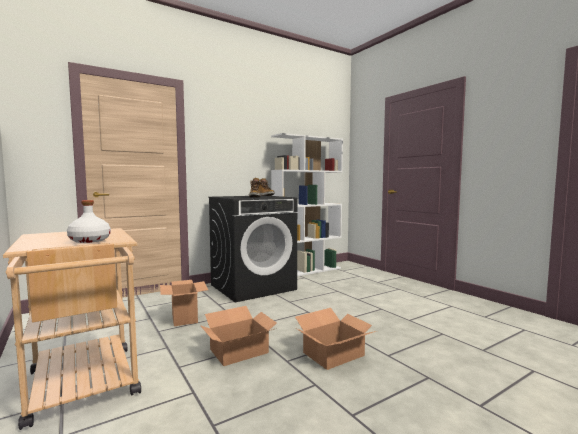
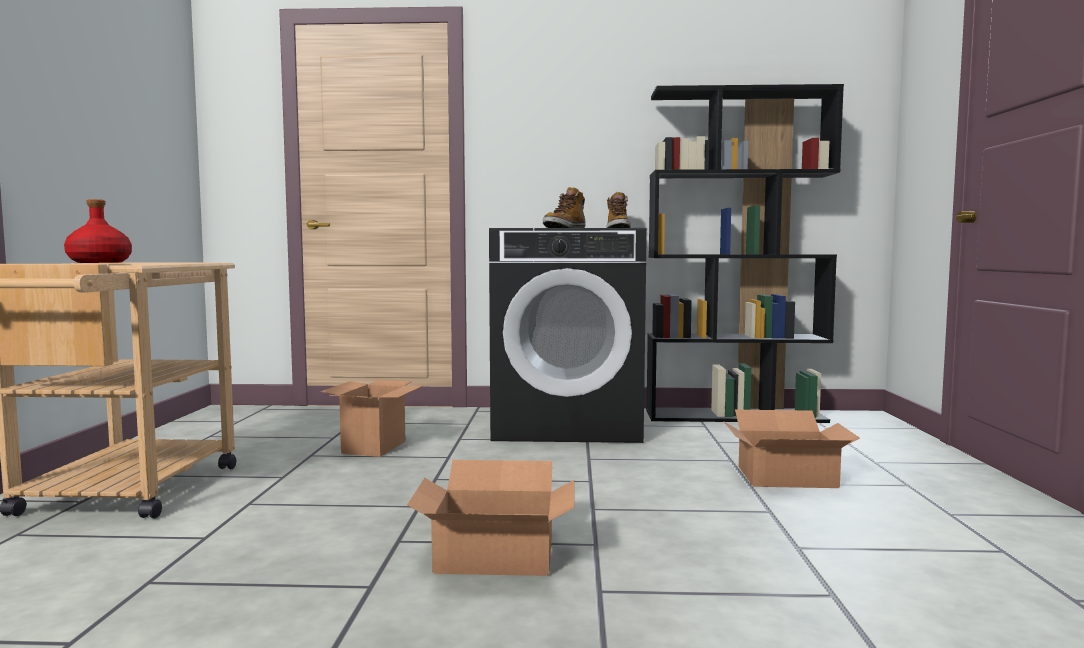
camera: 35 degrees right, 0 degrees up
(89, 240) = (99, 262): white bottle -> red bottle
(238, 351) = (358, 506): cardboard box -> cardboard box (785, 476)
(307, 271) = (735, 416): white bookcase -> black bookcase

